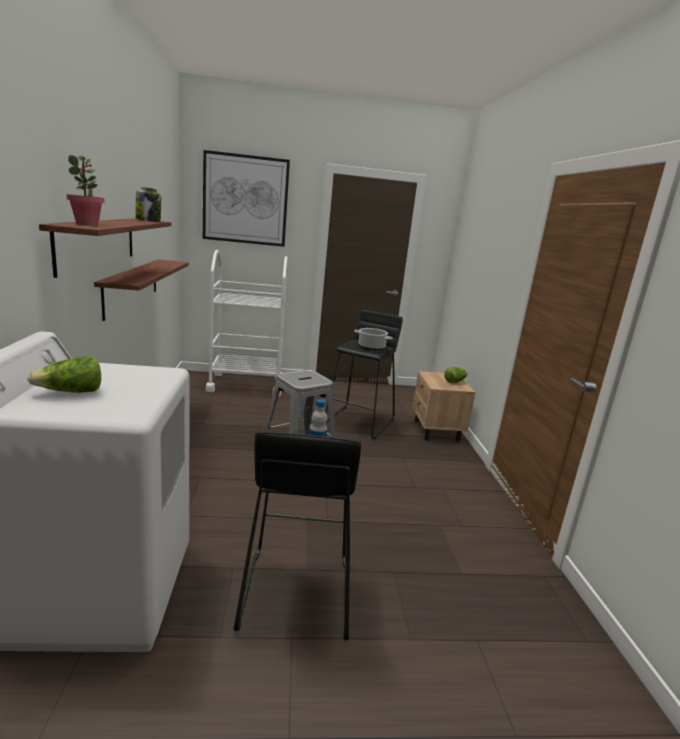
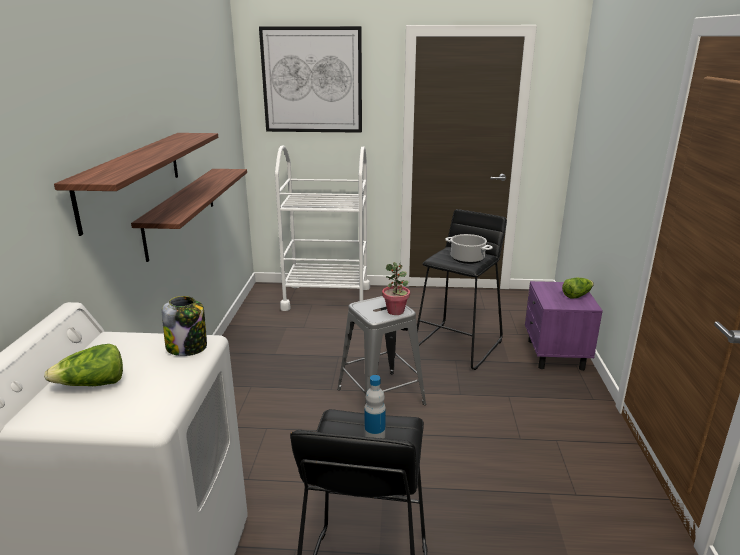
camera: 10 degrees right, 5 degrees up
(87, 224) = (110, 169): potted plant -> potted plant (395, 311)
(148, 220) = (190, 137): jar -> jar (187, 347)
(436, 431) = (555, 355): beige nightstand -> purple nightstand

